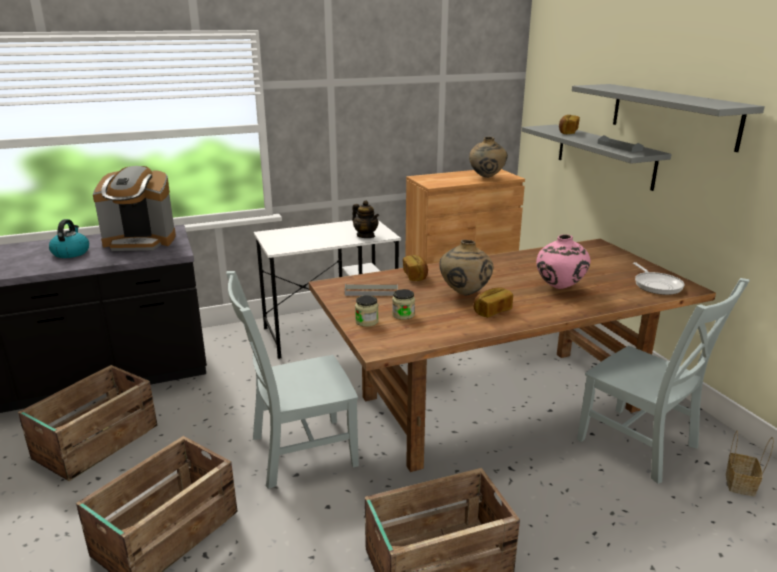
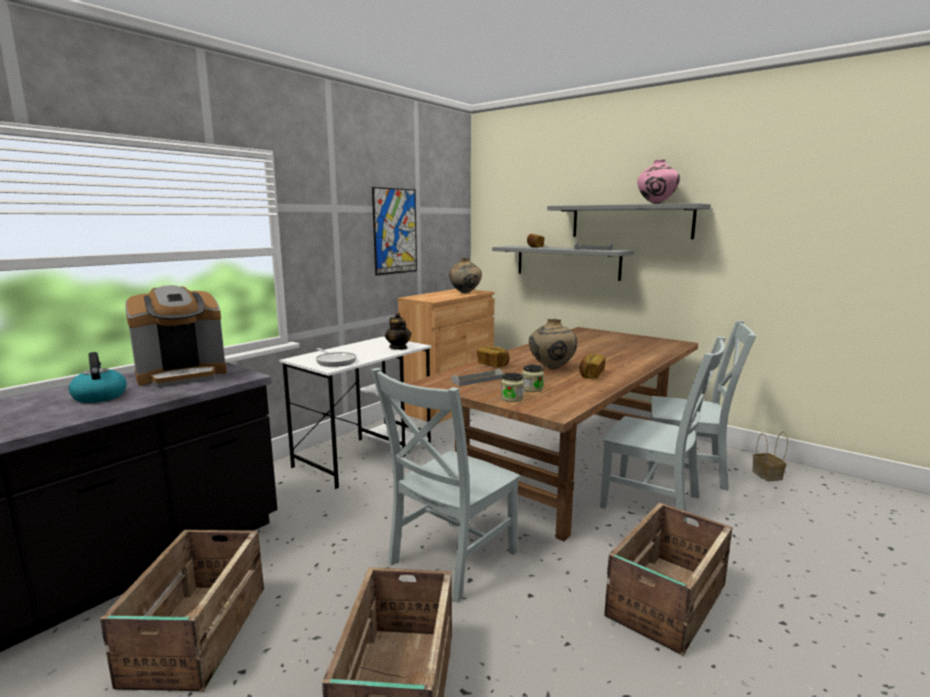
camera: 30 degrees left, 10 degrees down
(366, 236) = (398, 348): teapot -> teapot turned 45 degrees clockwise
(407, 104) = (395, 231): none -> picture
(549, 468) = (655, 503): none -> grey chair
(560, 288) = (608, 355): pink vase -> pink vase (656, 204)
(656, 285) = (660, 344): frying pan -> frying pan (335, 361)

